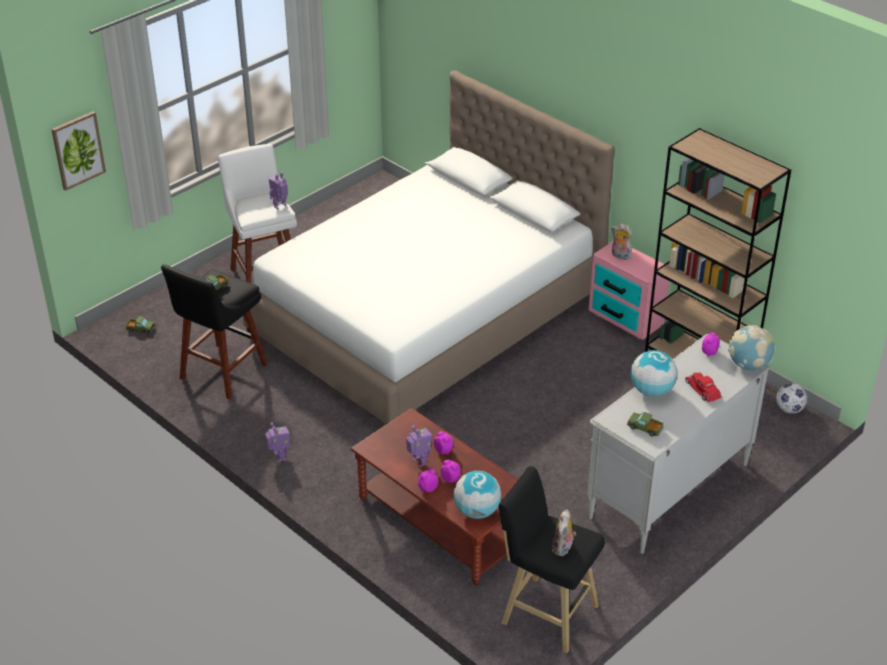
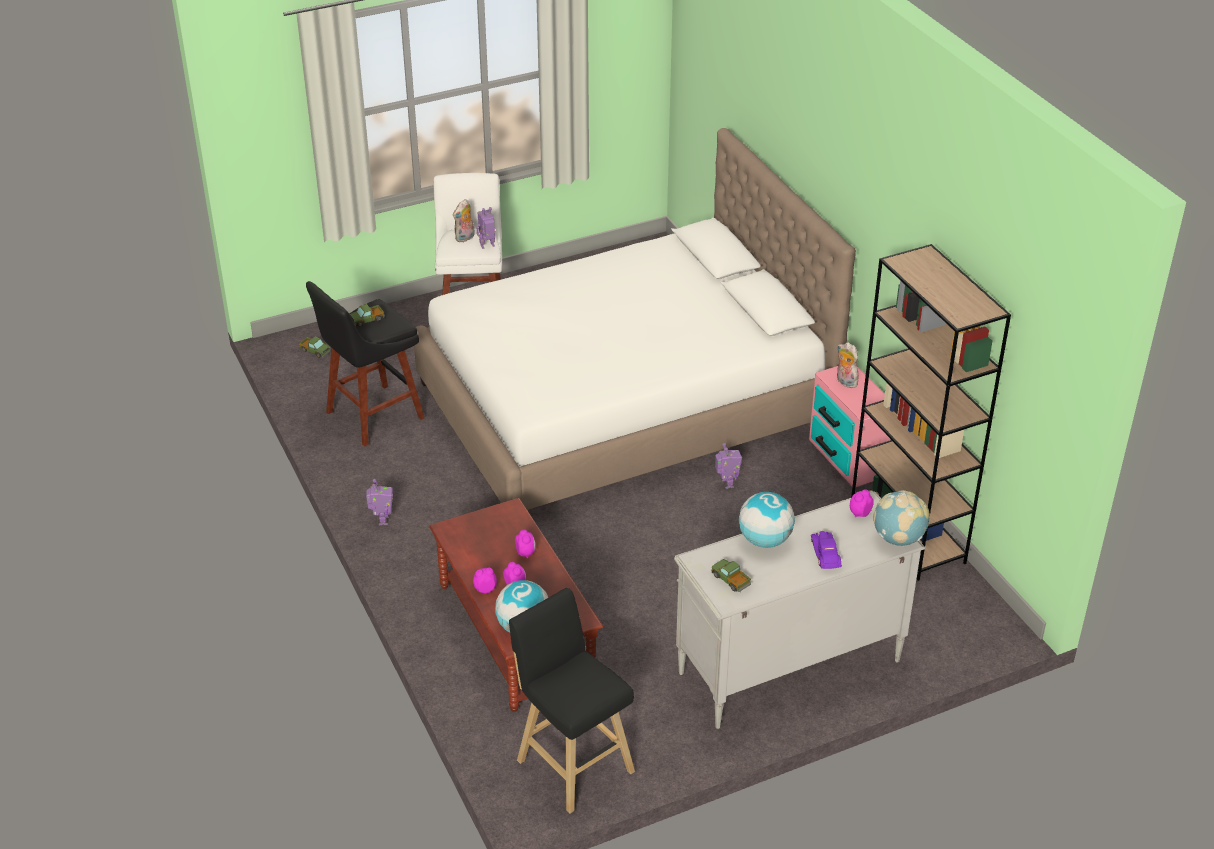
camera: 20 degrees right, 0 degrees up
(78, 150) = (265, 141): picture -> none
(419, 462) = (492, 558): toy robot -> toy robot (726, 484)
(563, 548) = (577, 690): plush toy -> plush toy (465, 238)
(703, 390) = (825, 554): red toy car -> purple toy car
(789, 409) = (988, 611): football -> none

